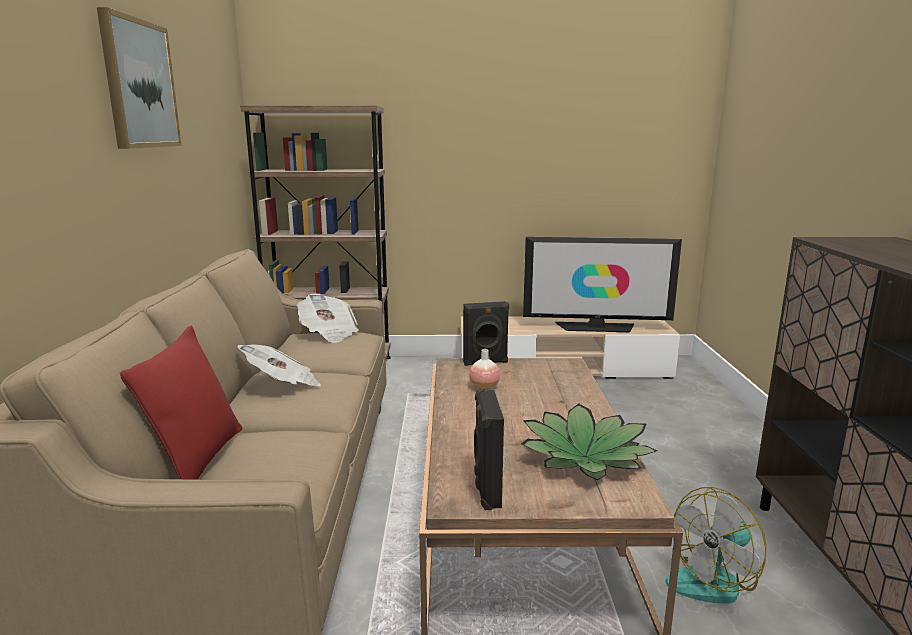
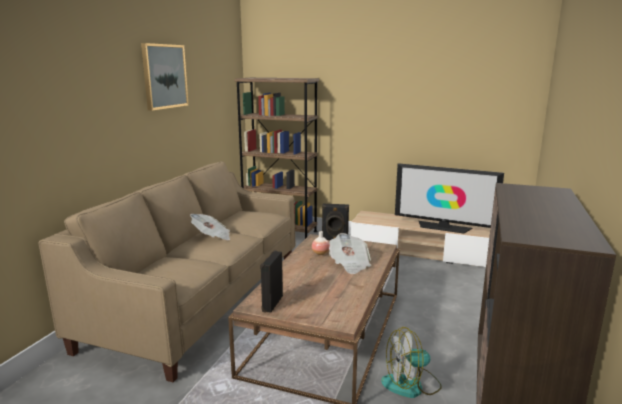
camera: 20 degrees right, 0 degrees up
(198, 459) = (151, 266): red pillow -> none
(329, 333) = (257, 212): newspaper -> newspaper (349, 264)
(585, 457) = (338, 297): potted plant -> none

